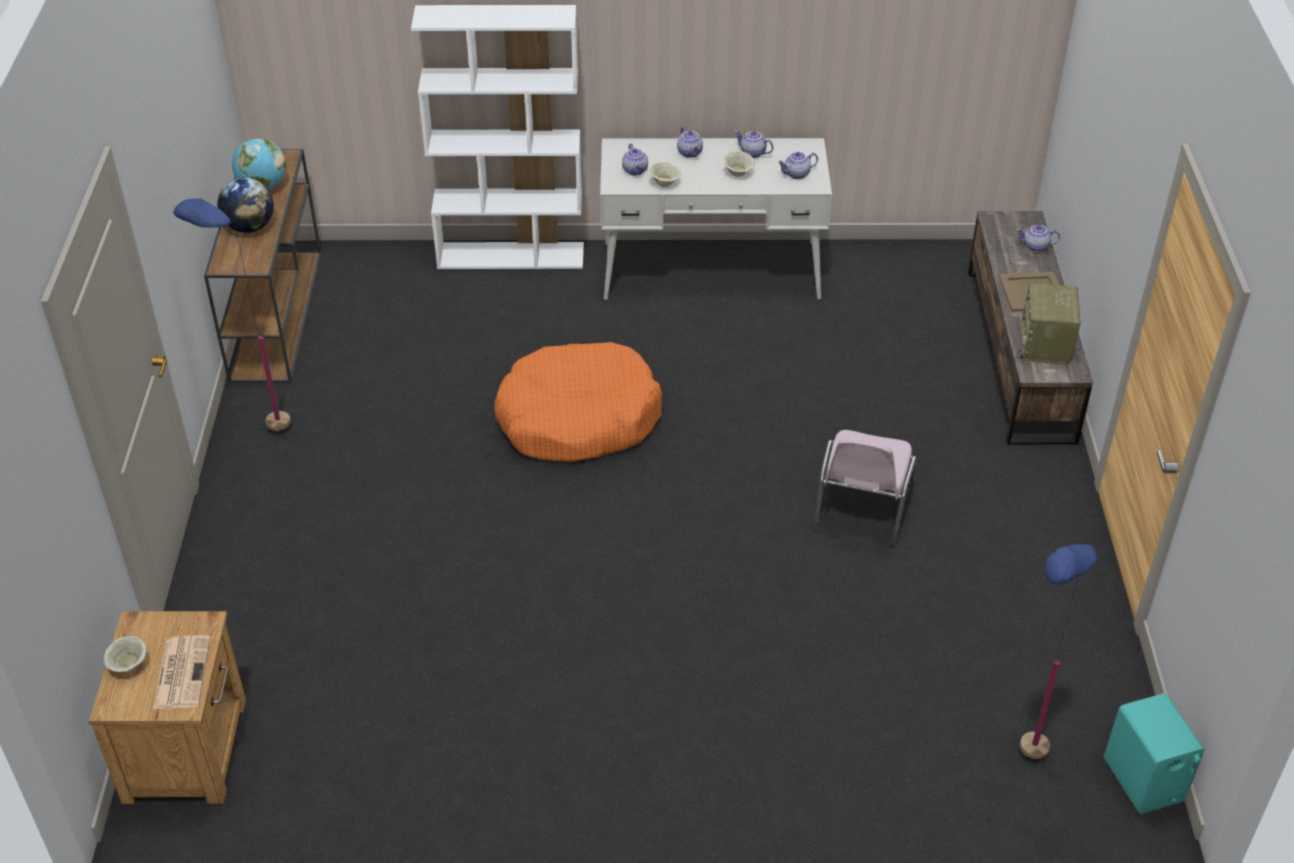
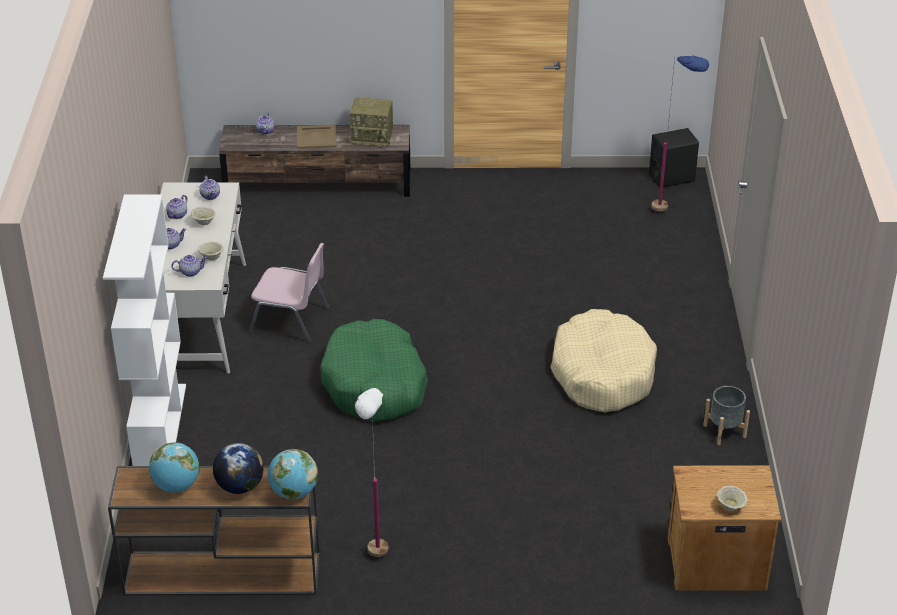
camera: 90 degrees left, 5 degrees down
(182, 672) = (731, 479): newspaper -> none
(230, 263) = (293, 492): none -> globe
(258, 427) = (376, 567): blue floor lamp -> white floor lamp
(452, 788) = (724, 431): none -> grey planter
(578, 418) = (375, 384): orange dog bed -> green dog bed
(592, 649) = (602, 373): none -> beige dog bed
(861, 508) = (469, 258): pink chair -> pink chair (291, 320)
(1143, 780) = (672, 178): turquoise speaker -> black speaker

